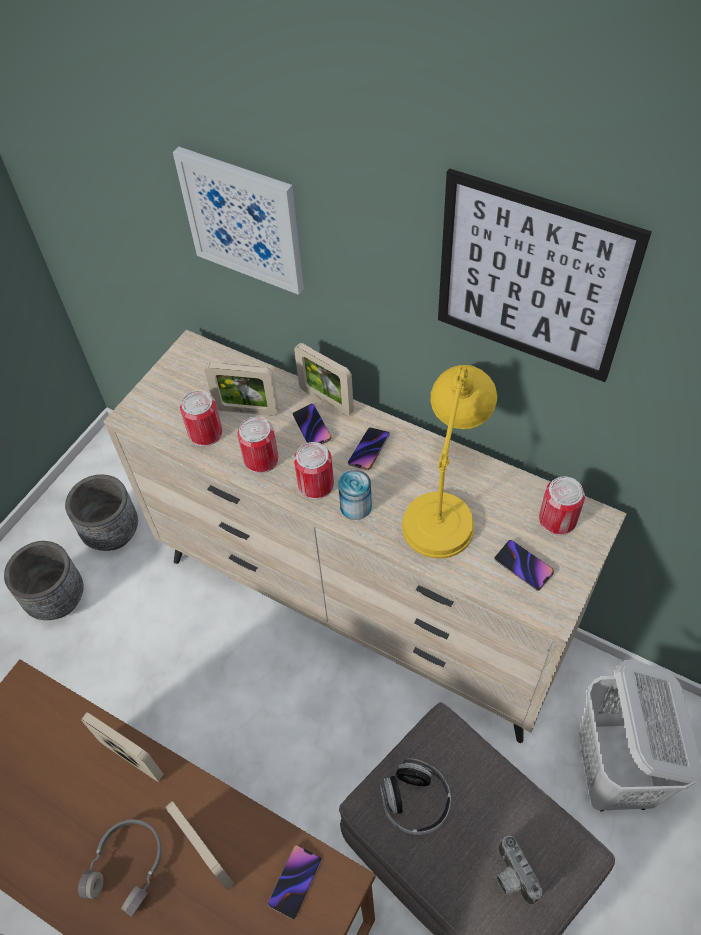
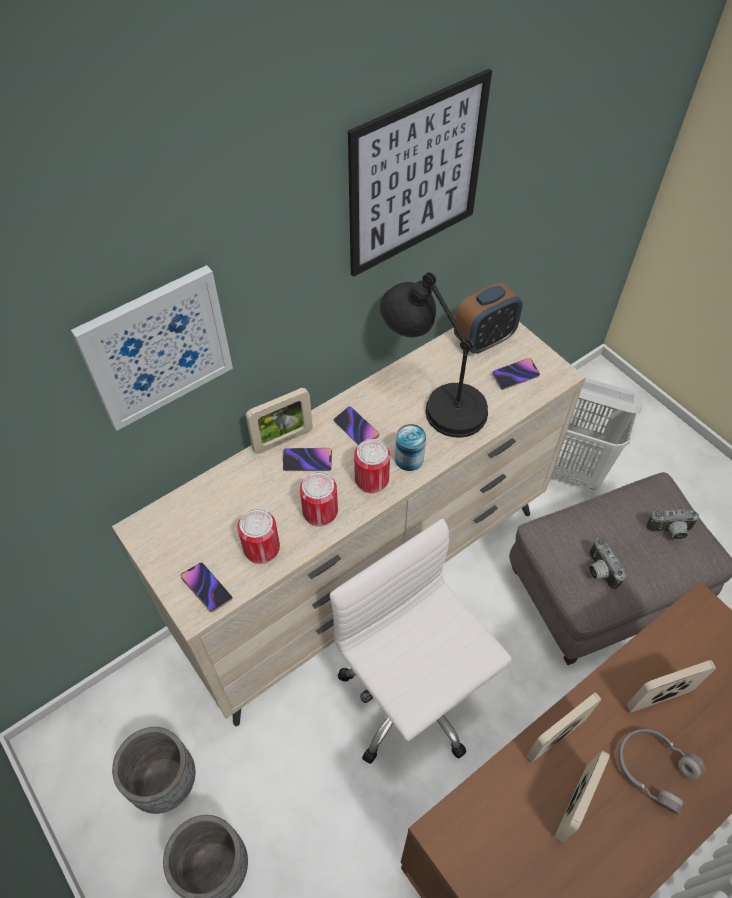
camera: 70 degrees left, 0 degrees up
(247, 410) = (255, 505): picture frame -> picture frame (573, 804)
(254, 698) = (414, 697): none -> white office chair
(295, 882) = (694, 638): phone -> phone (206, 588)
(415, 802) = (598, 571): headphones -> camera
(445, 499) = (433, 397): yellow table lamp -> black table lamp
(557, 520) = (484, 340): can -> alarm clock

